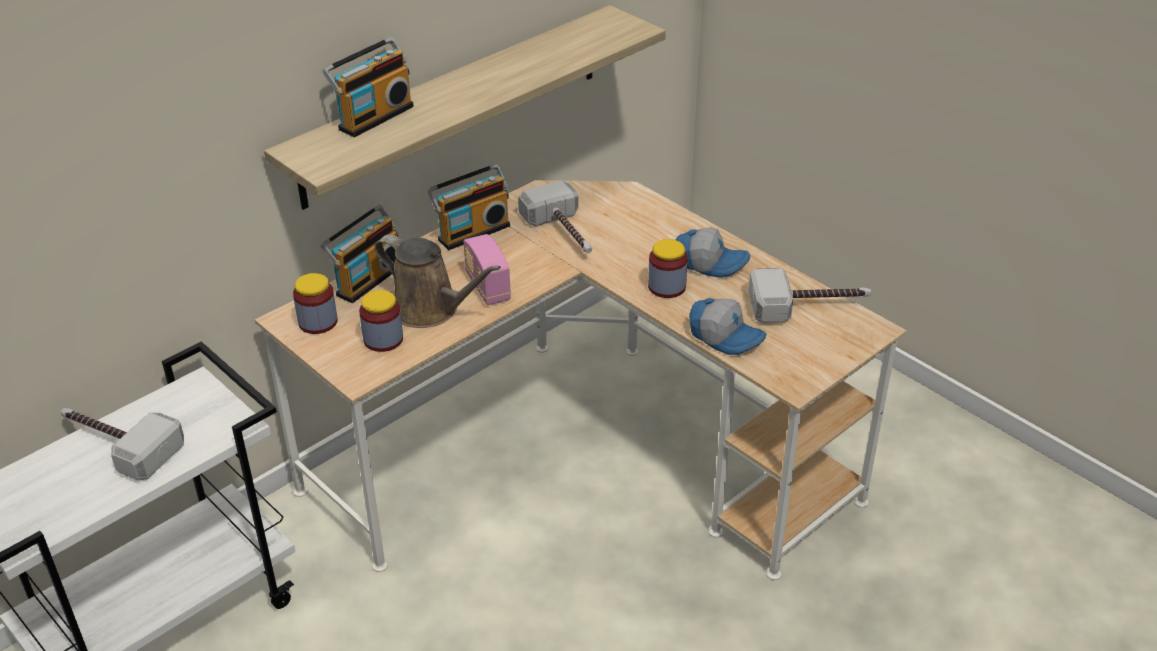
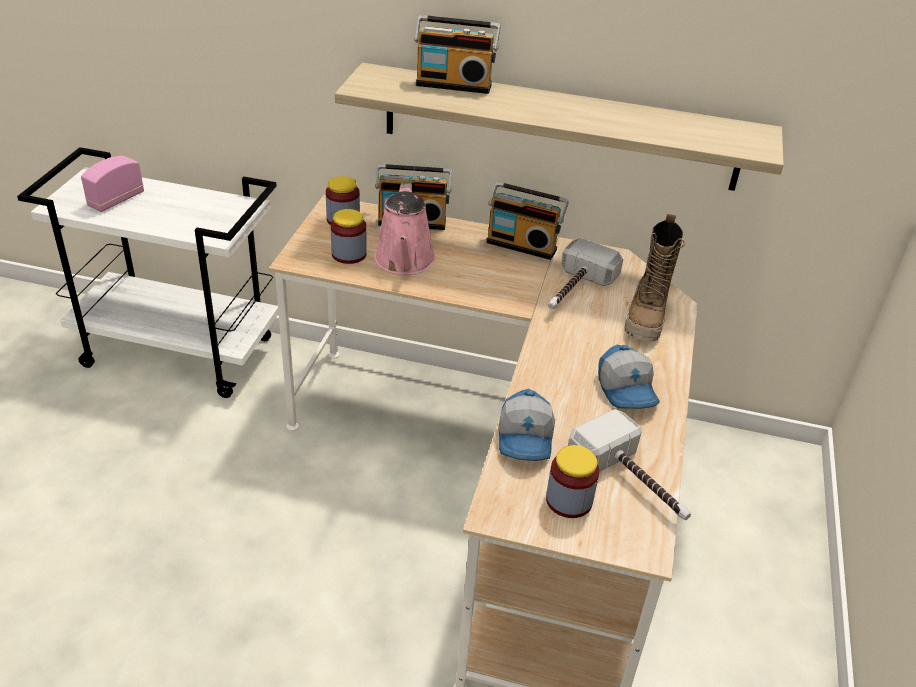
camera: 55 degrees right, 0 degrees up
(116, 443) = (168, 200): hammer -> none
(430, 309) = (405, 262): brown watering can -> pink watering can
(487, 287) = (459, 278): radio -> radio (116, 200)
(633, 214) = (646, 318): none -> boot
(667, 287) = (561, 375): jar -> jar (569, 500)

